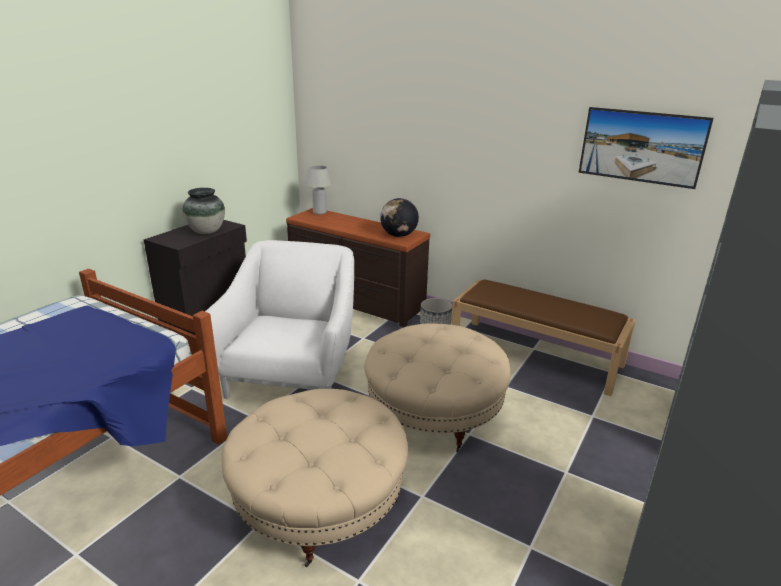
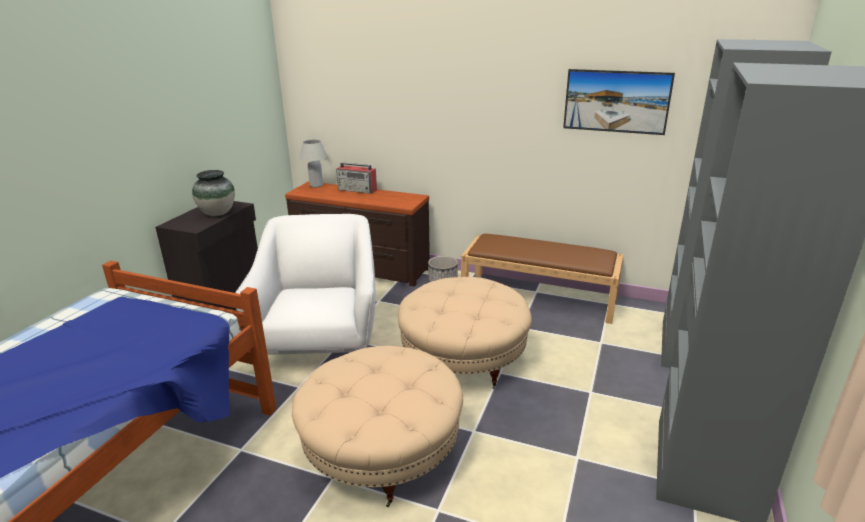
camera: 10 degrees left, 0 degrees up
(359, 221) = (357, 190): none -> radio
(398, 235) = (400, 200): globe -> none

